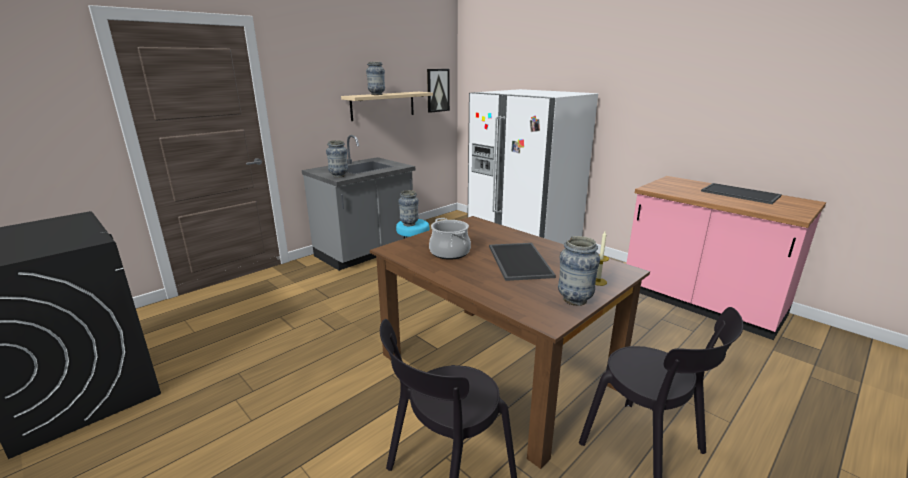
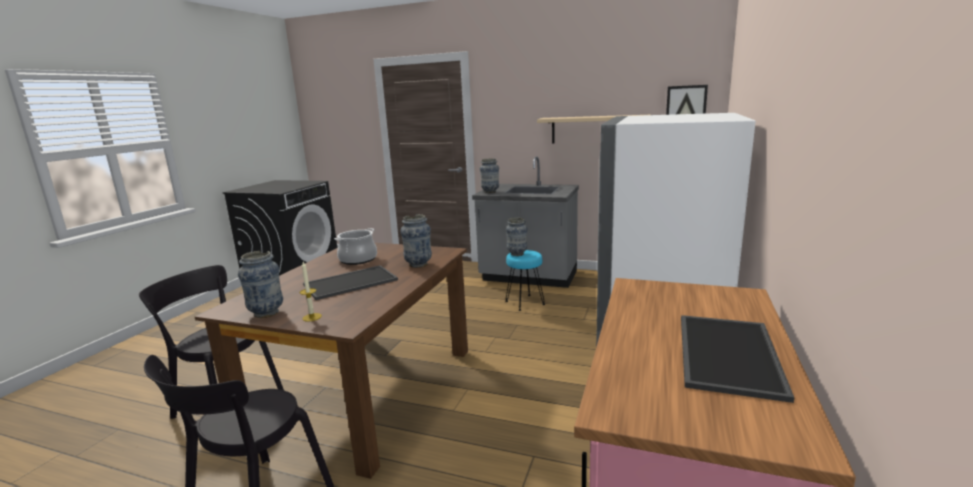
camera: 65 degrees right, 5 degrees down
(376, 94) = (574, 117): vase -> vase (418, 265)

